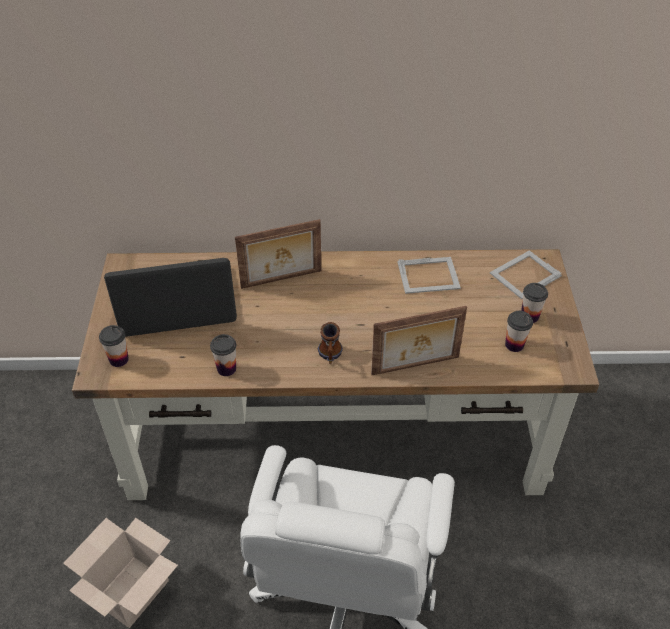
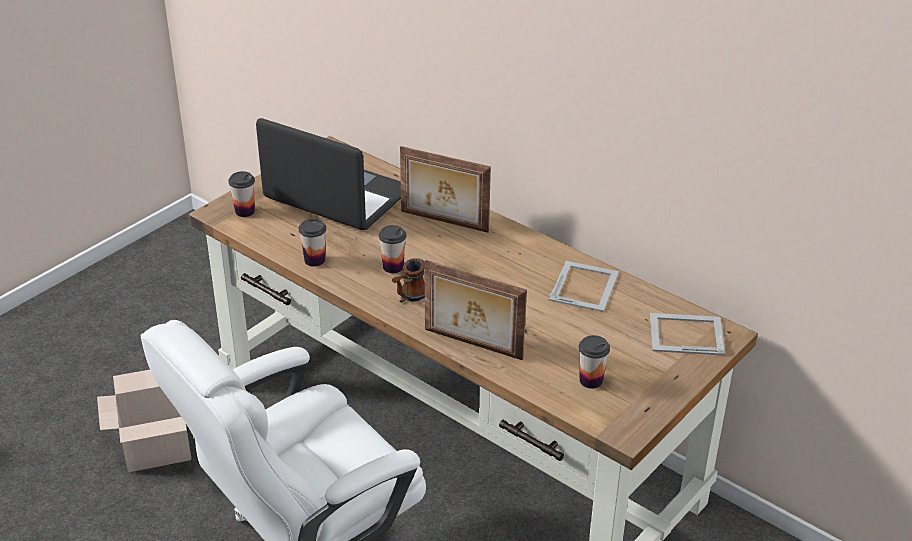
camera: 40 degrees right, 10 degrees down
(429, 275) = (585, 286): picture frame -> picture frame turned 105 degrees counterclockwise
(529, 316) = (640, 368): cup -> cup (393, 267)

